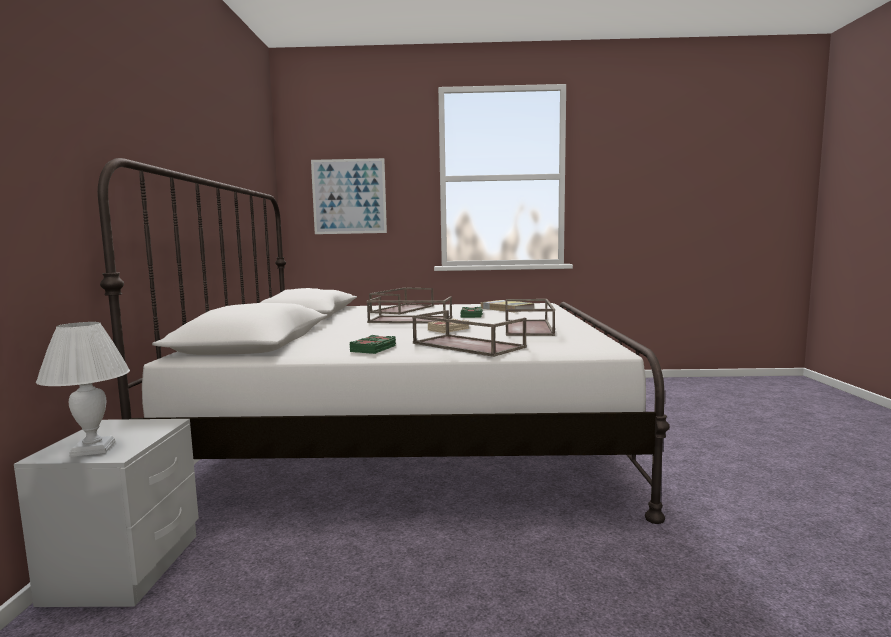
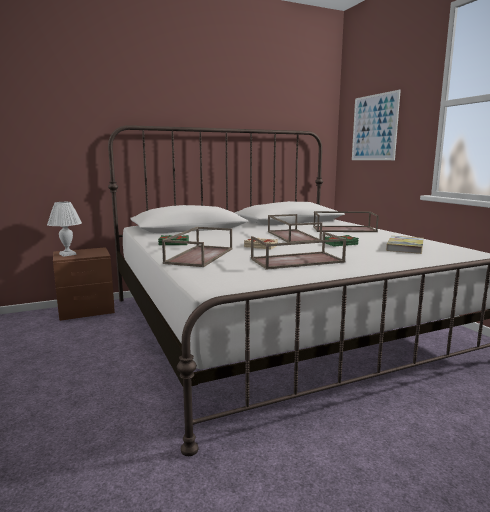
camera: 65 degrees right, 5 degrees up
(125, 568) = (86, 310): grey nightstand -> brown nightstand

